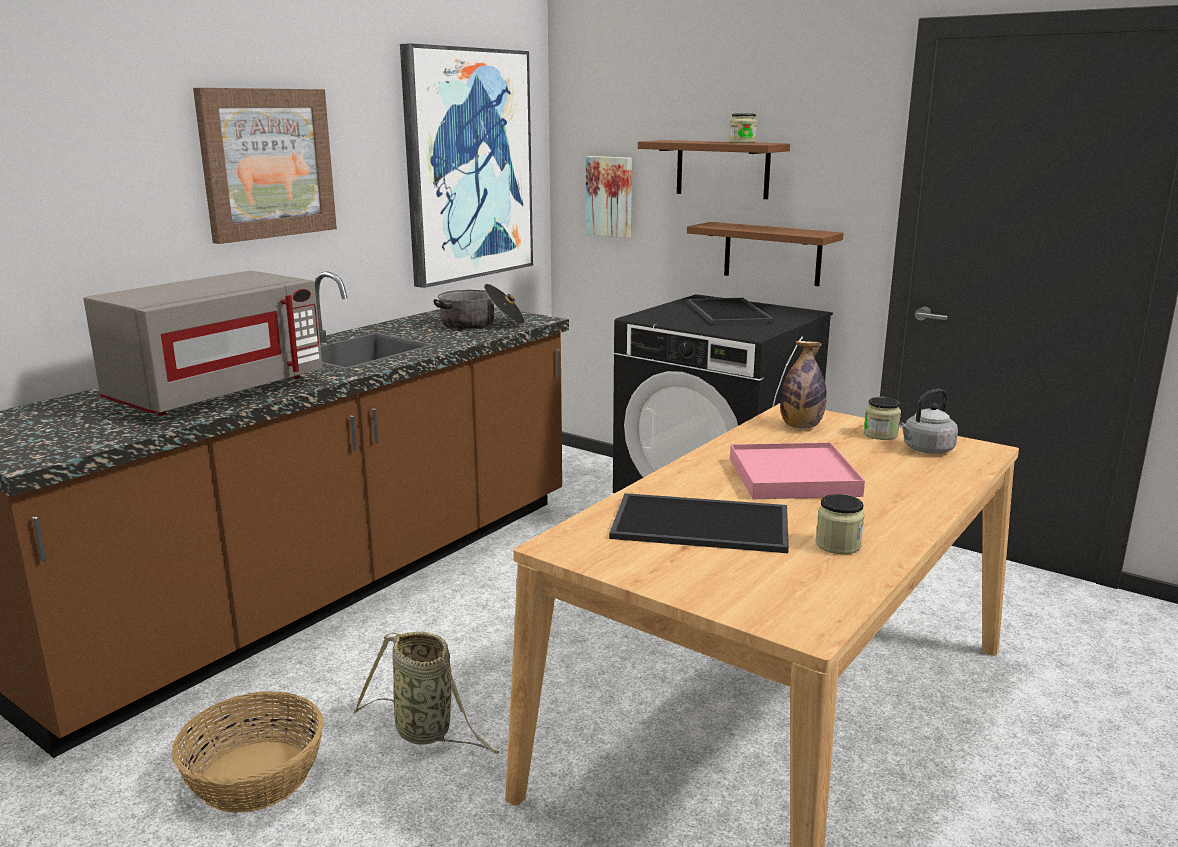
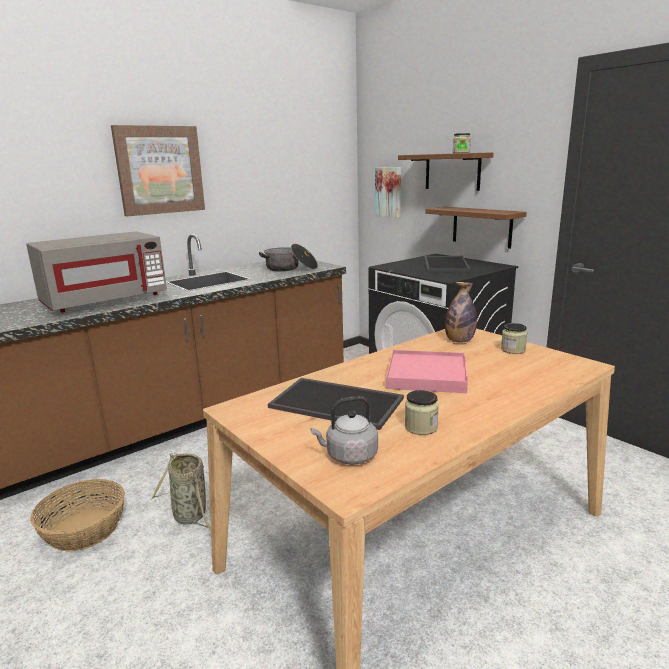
camera: 15 degrees right, 0 degrees up
(468, 165) = (298, 173): picture -> none
(926, 450) = (539, 363): grey kettle -> grey kettle (349, 456)

